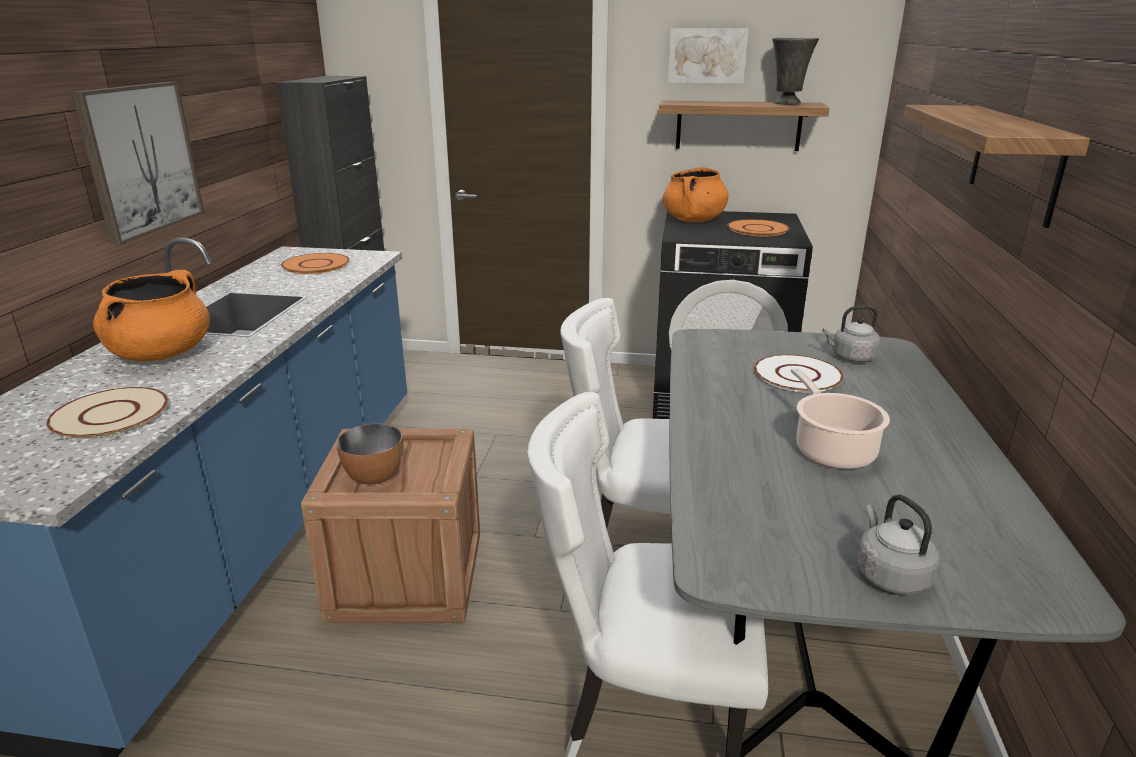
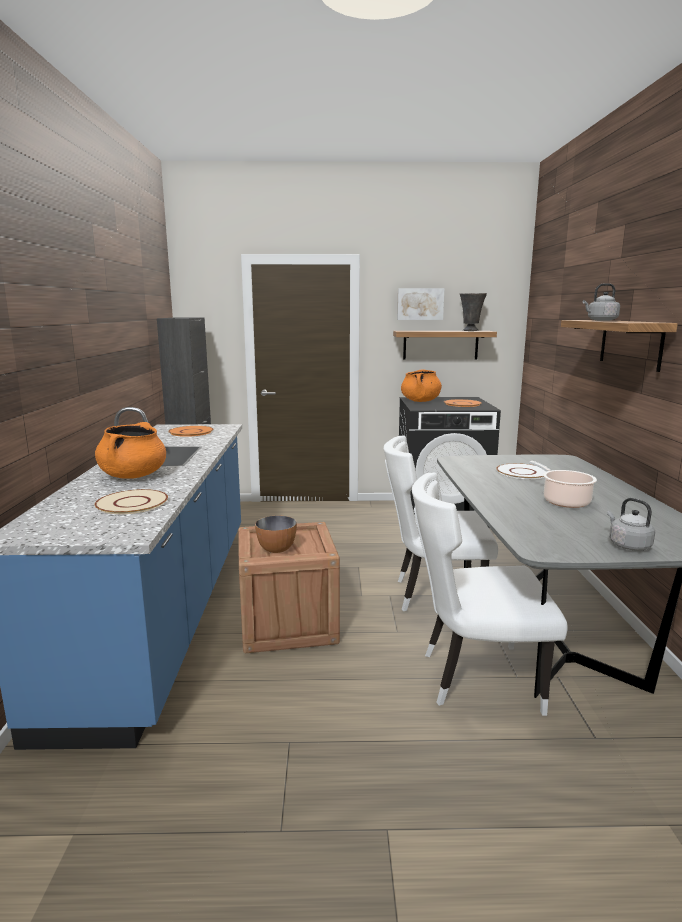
camera: 10 degrees left, 10 degrees down
(141, 159) = (100, 358): picture -> none
(851, 357) = (546, 464): grey kettle -> grey kettle (600, 320)

